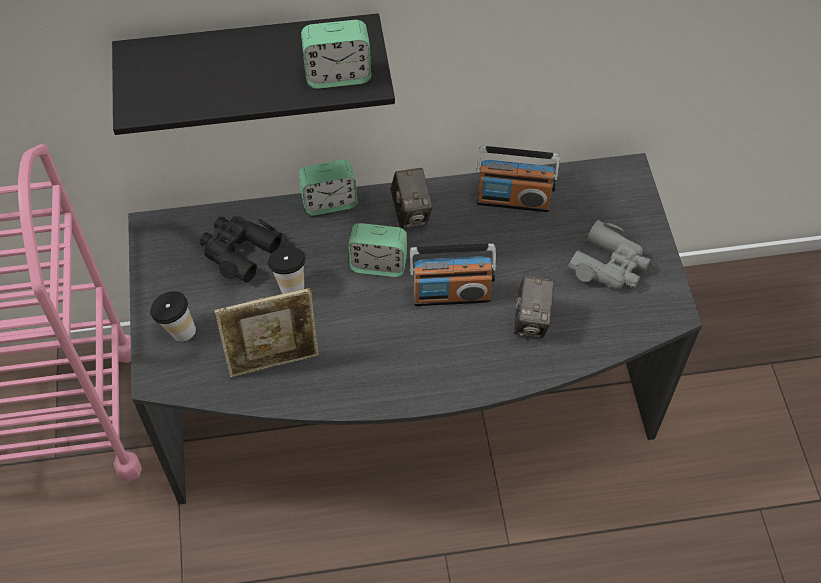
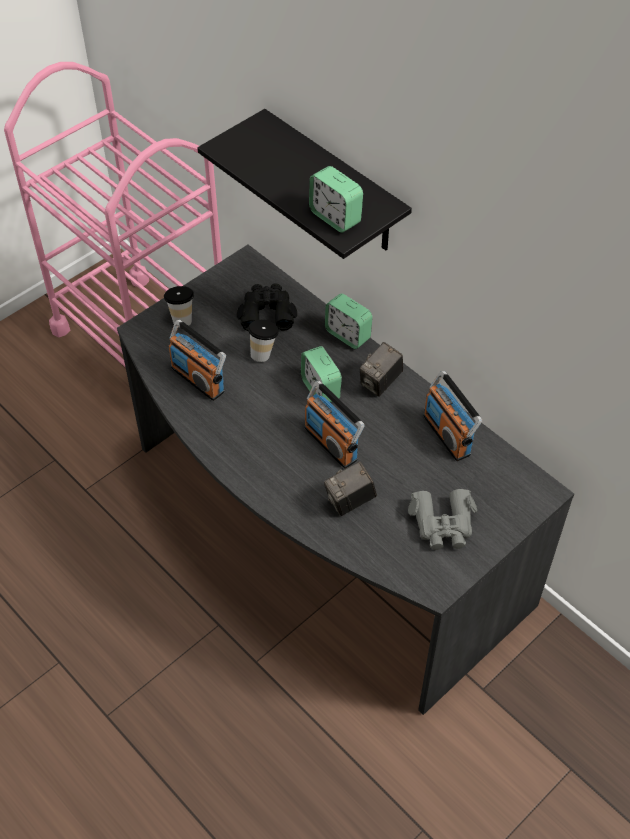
camera: 55 degrees right, 5 degrees down
(274, 361) = (198, 379): picture frame -> radio

